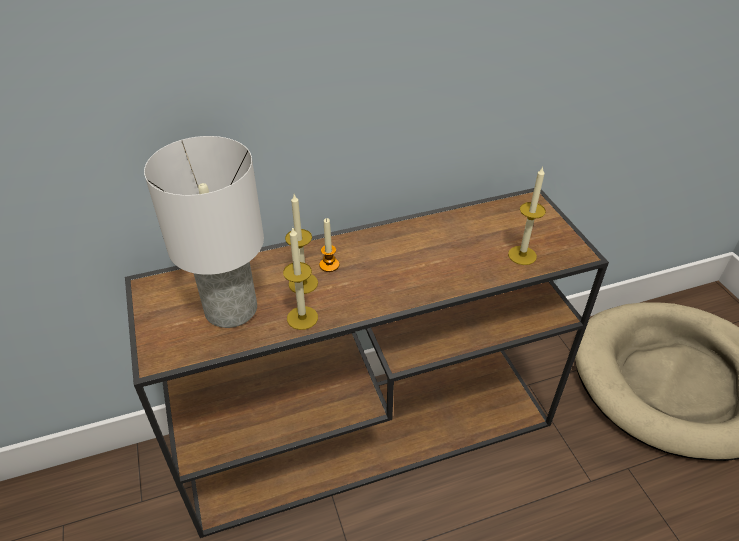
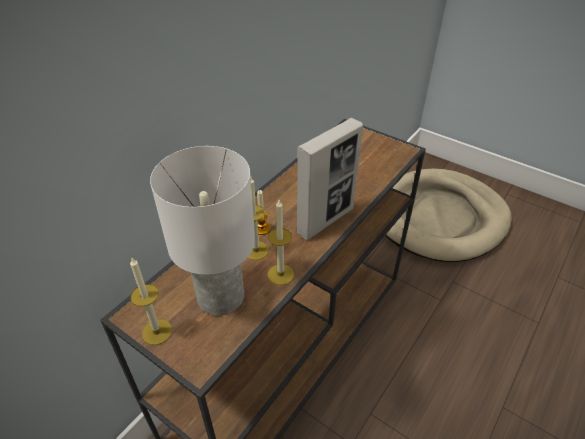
camera: 35 degrees left, 0 degrees up
(401, 288) = (325, 220): none -> picture frame
(522, 255) = (376, 165): candle -> candle (157, 332)

